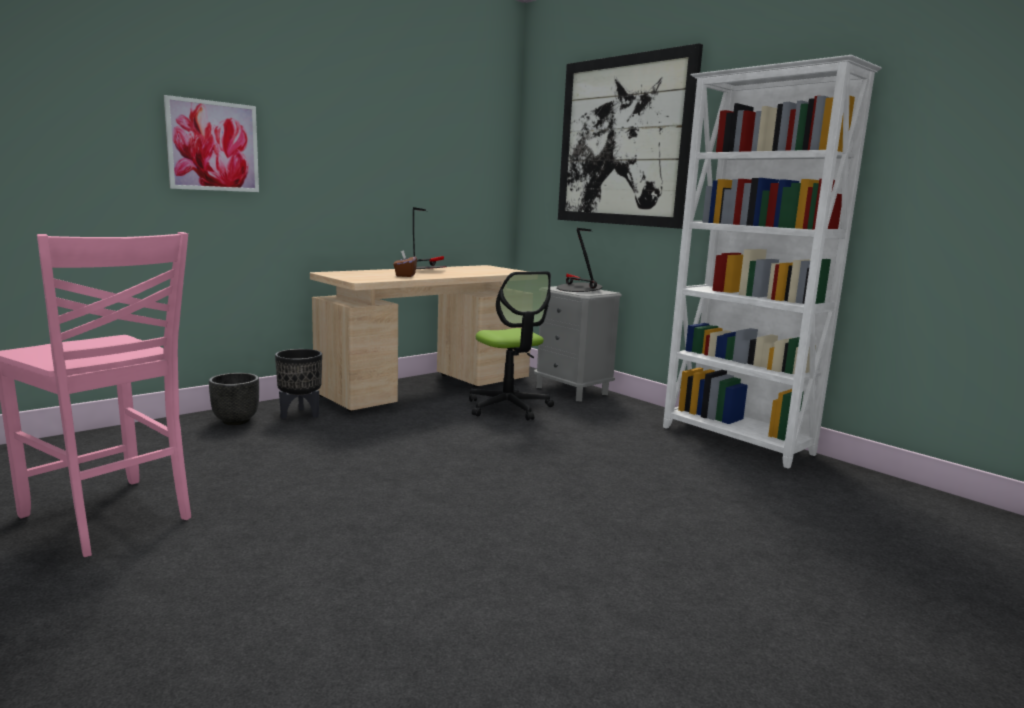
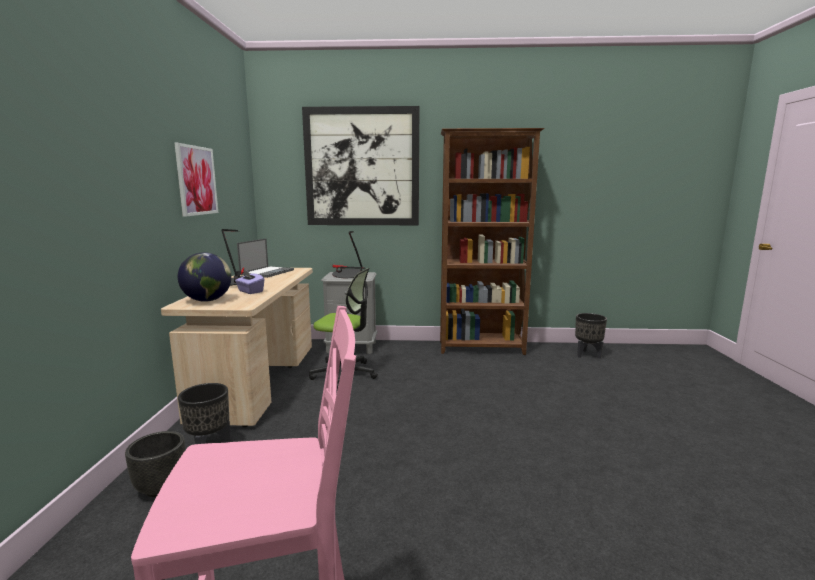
camera: 45 degrees left, 0 degrees up
(213, 146) = (65, 188): picture -> picture (196, 180)
(354, 274) = (208, 300): none -> globe
(405, 275) = (250, 291): brown tissue box -> purple tissue box
(481, 269) = (267, 272): none -> laptop
(736, 441) = (482, 348): white bookcase -> brown bookcase
(909, 507) = (587, 355): none -> black planter

